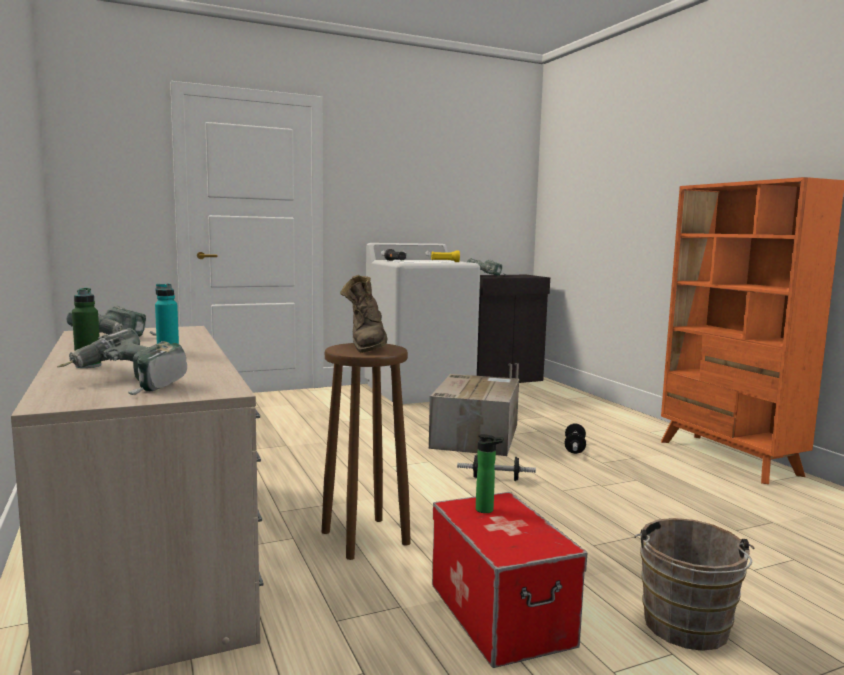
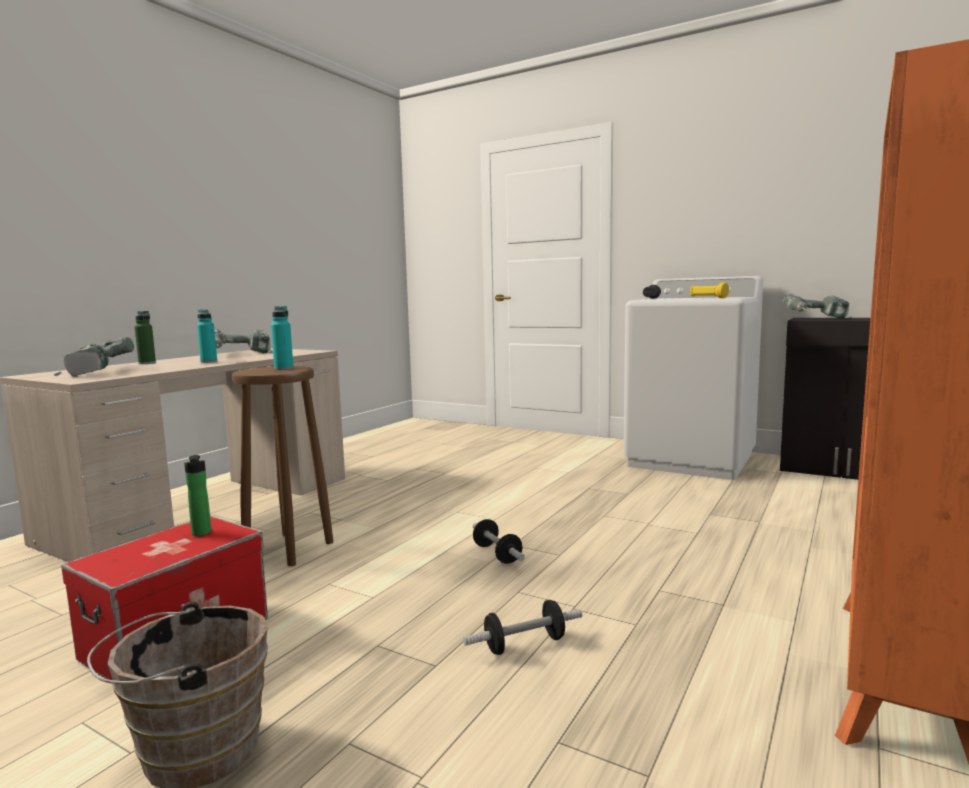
camera: 55 degrees right, 0 degrees up
(366, 346) = (283, 368): brown boot -> turquoise bottle
(475, 435) = (609, 513): cardboard box -> none
(574, 448) = (679, 563): dumbbell -> dumbbell (524, 644)

